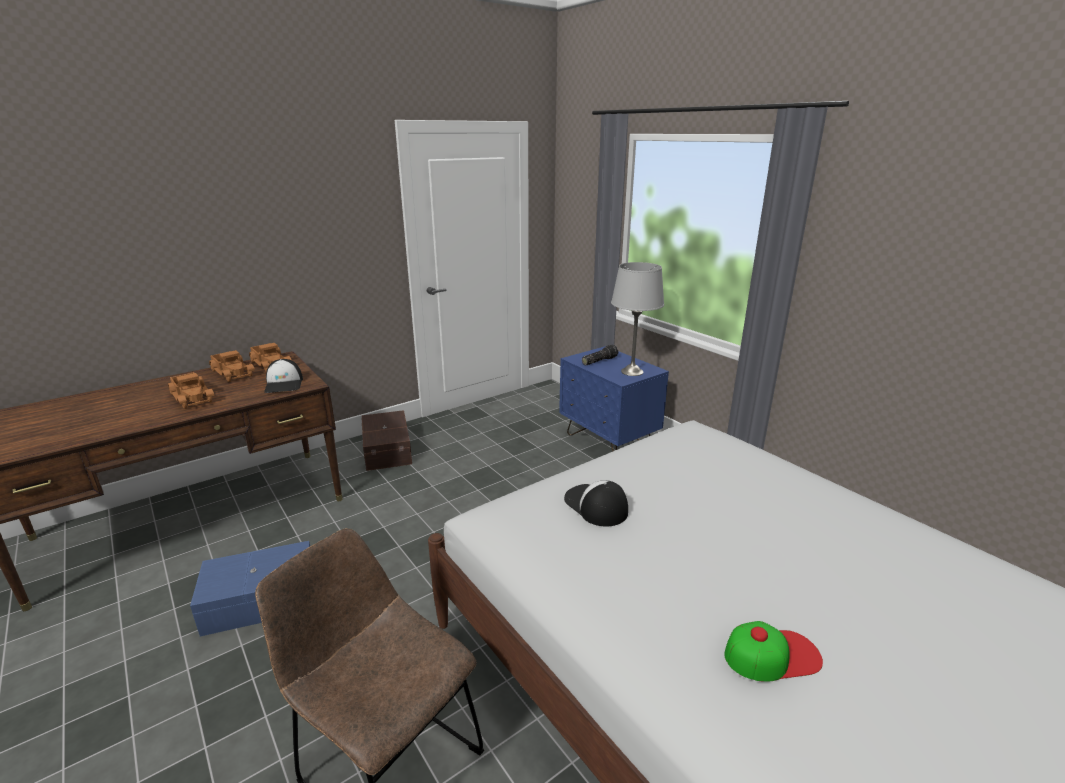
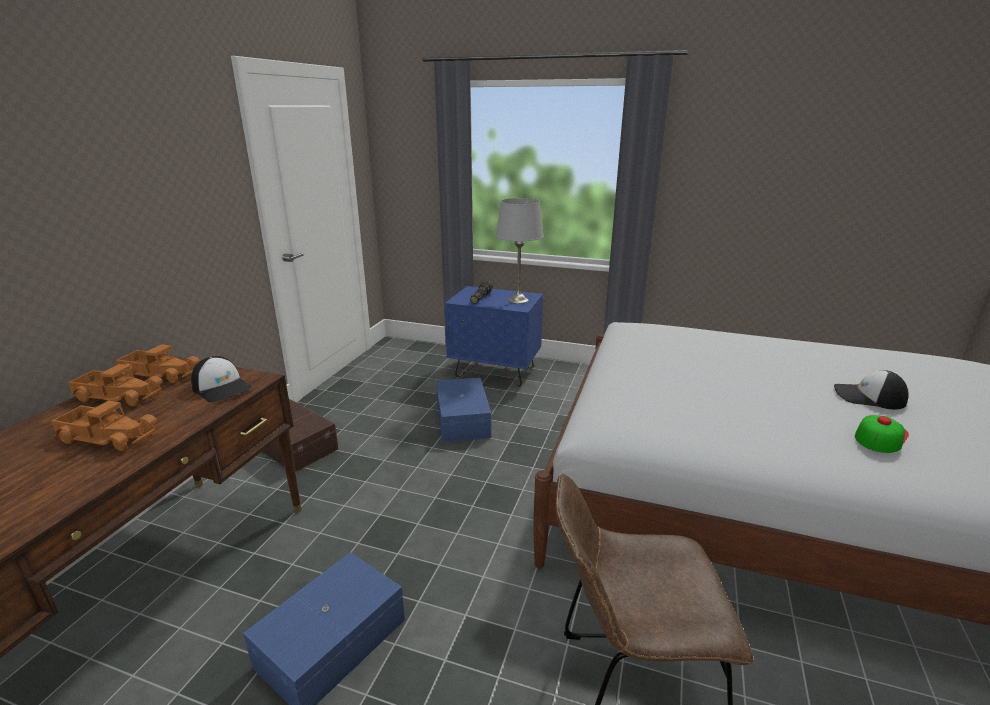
camera: 35 degrees left, 0 degrees up
(530, 475) = (464, 419): none -> blue storage box
(595, 506) = (662, 394): cap -> cap (868, 397)

